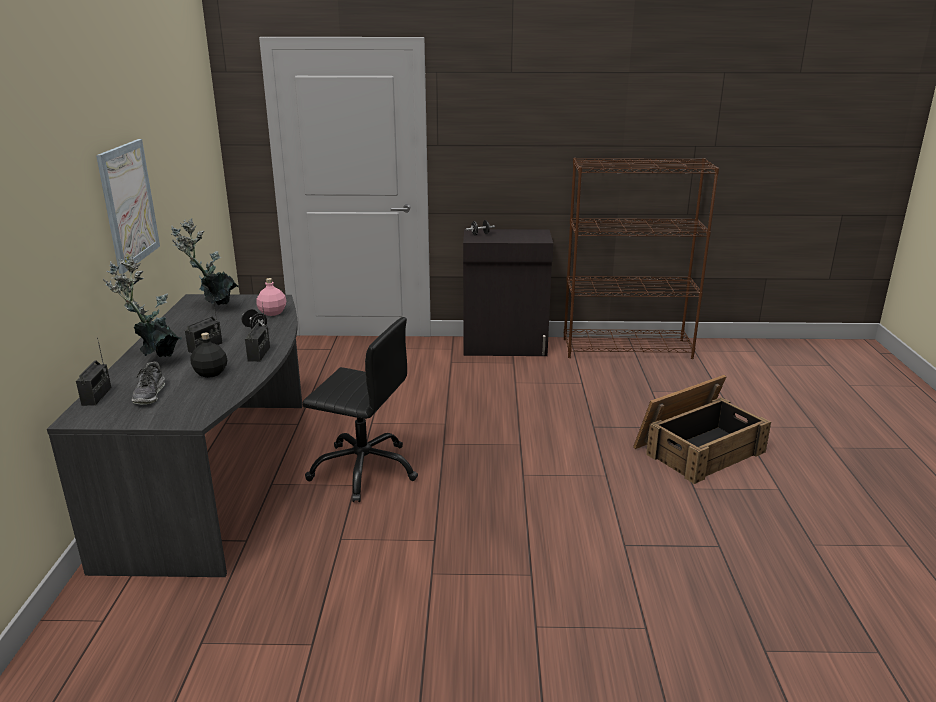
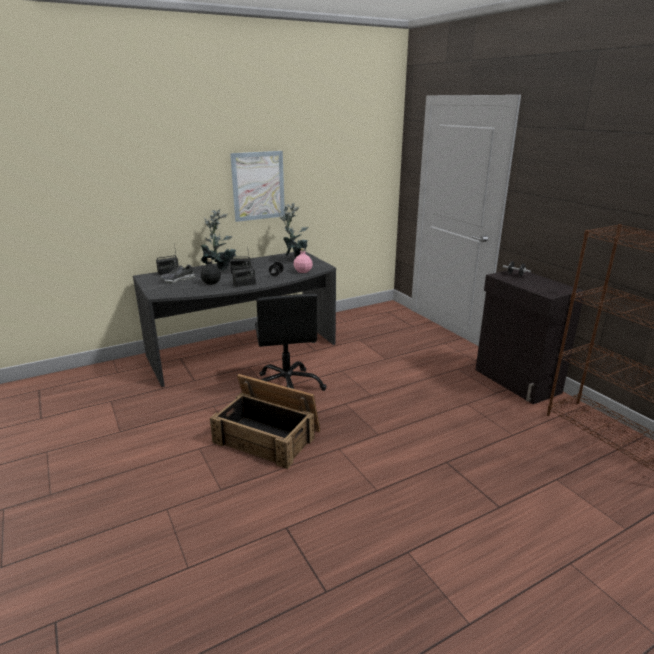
camera: 60 degrees right, 0 degrees up
(698, 449) = (483, 539): crate -> crate (268, 436)

